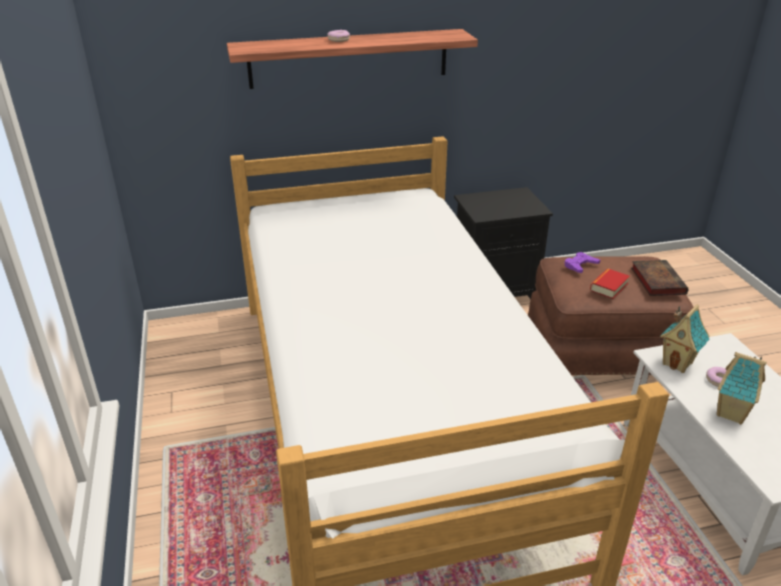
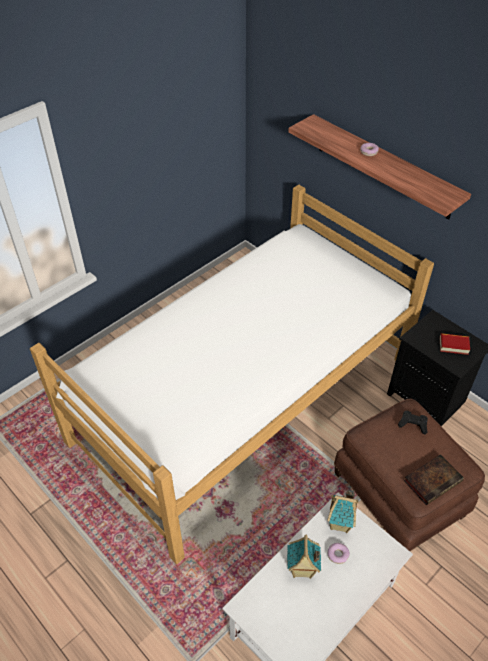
camera: 60 degrees right, 15 degrees up
(580, 265) = (413, 424): purple game controller -> black game controller
(609, 287) = (394, 450): book -> book (453, 345)

